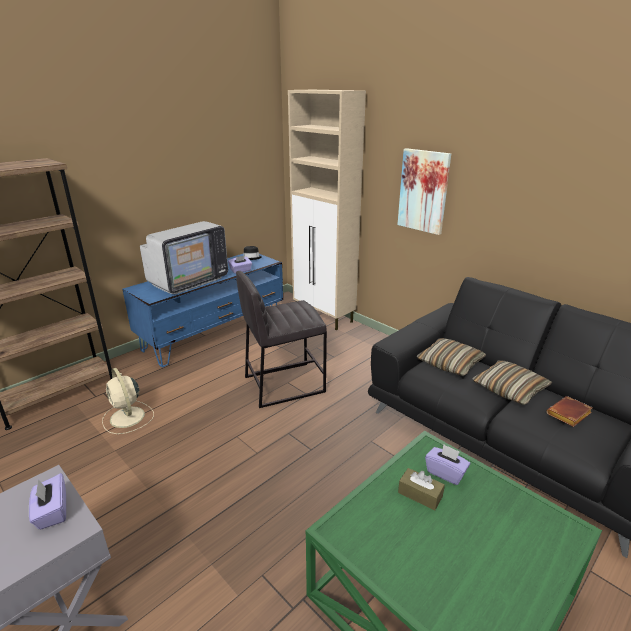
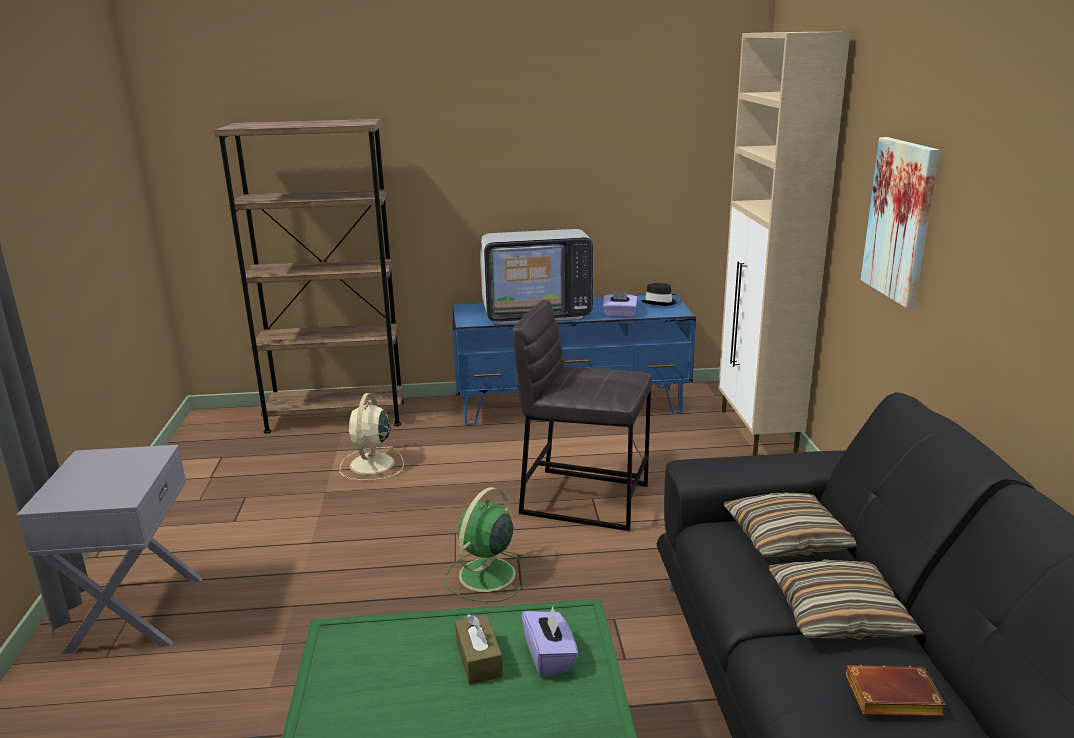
camera: 40 degrees right, 5 degrees down
(52, 512) = (126, 477): purple tissue box -> none
(284, 452) = (485, 576): none -> green fan

